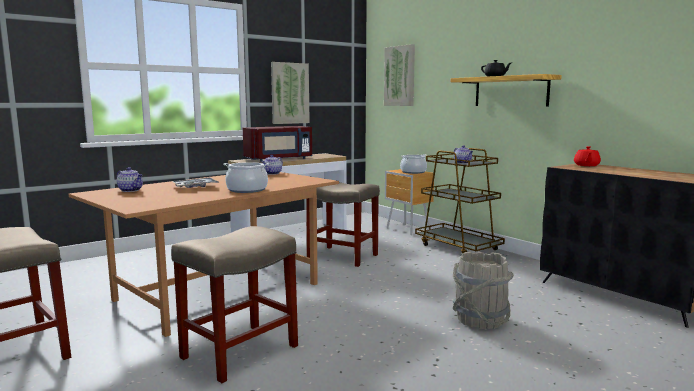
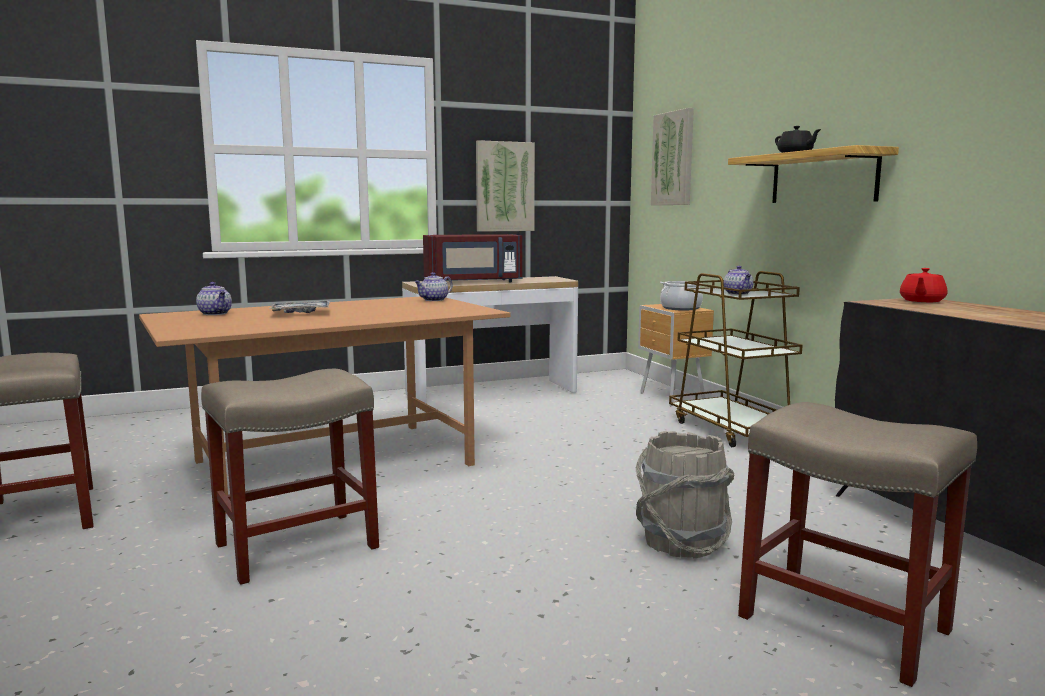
camera: 15 degrees right, 0 degrees up
(247, 190) = (360, 319): cooking pot -> none
(343, 256) = (543, 429): beige stool -> beige stool (846, 624)

